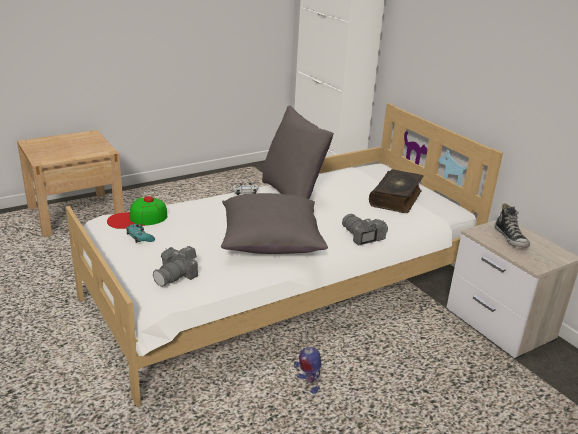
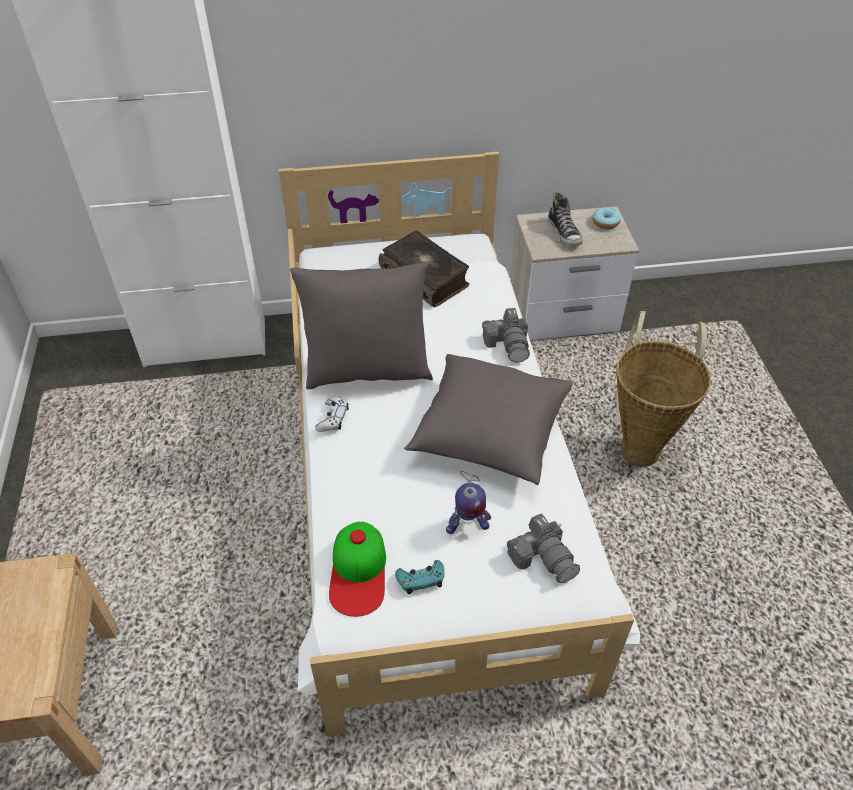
camera: 65 degrees left, 20 degrees up
(307, 384) = (609, 511): toy robot -> toy robot (467, 526)
(362, 237) = (509, 344): camera -> camera turned 90 degrees counterclockwise
(392, 393) = (641, 445): none -> basket
(511, 239) = (564, 233): shoe -> shoe turned 60 degrees clockwise
(551, 255) = (605, 223): none -> donut

